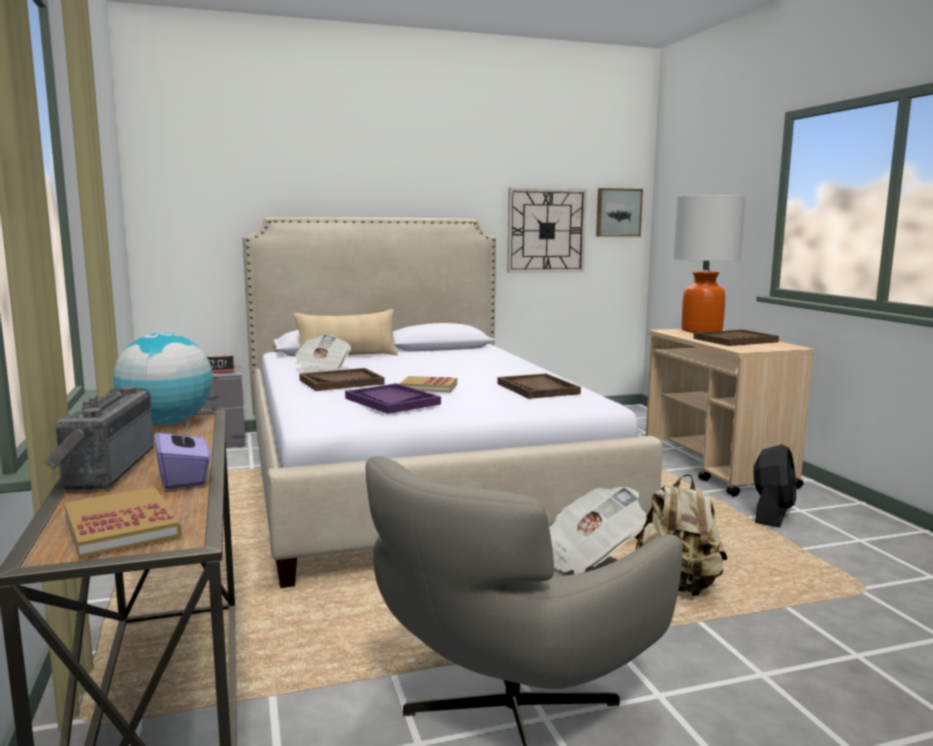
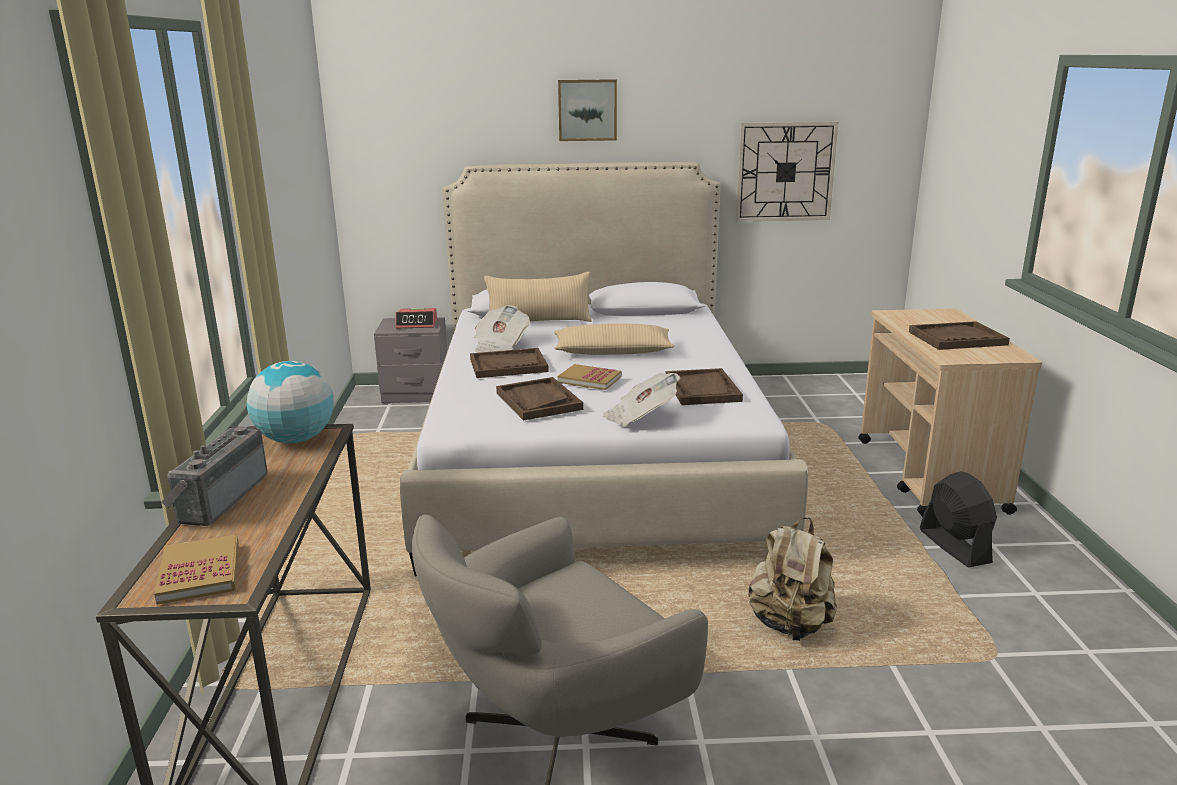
camera: 15 degrees right, 10 degrees up
(184, 478) = (272, 519): purple tissue box -> none
(392, 401) = (538, 401): purple tray -> brown tray
(434, 371) = (613, 352): none -> beige pillow
(585, 557) = (627, 614): newspaper -> newspaper (640, 417)
(618, 212) = (878, 148): picture -> picture (587, 110)
(701, 331) = (933, 316): table lamp -> none
(772, 514) = (954, 546): black fan -> black fan turned 60 degrees counterclockwise

